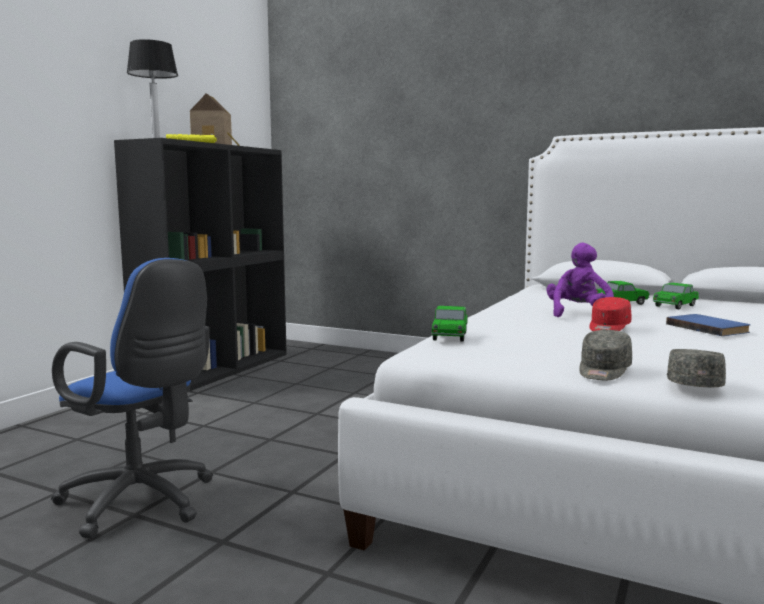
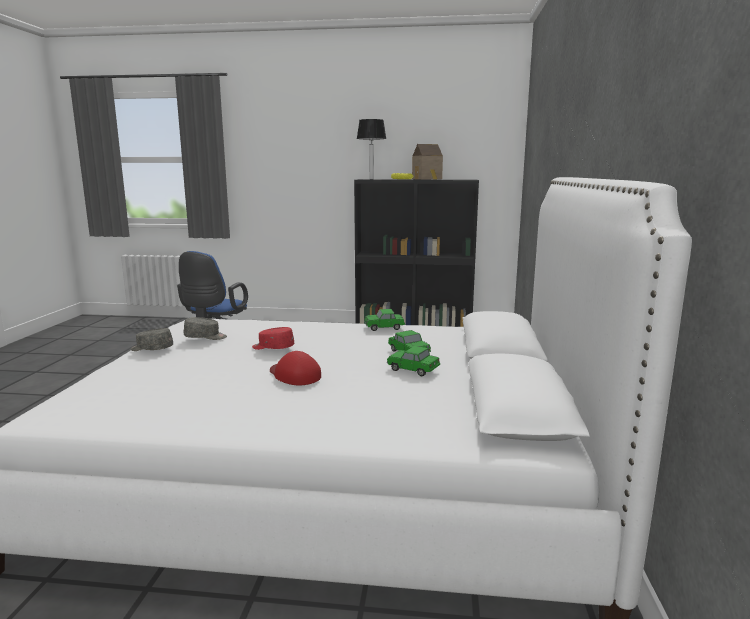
camera: 70 degrees right, 5 degrees up
(450, 336) = (230, 320): toy car -> toy car (384, 328)
(578, 314) = (330, 341): purple plush toy -> none
(692, 384) = (121, 365): grey cap -> grey cap (205, 337)
(709, 328) = (294, 375): blue book -> red cap

